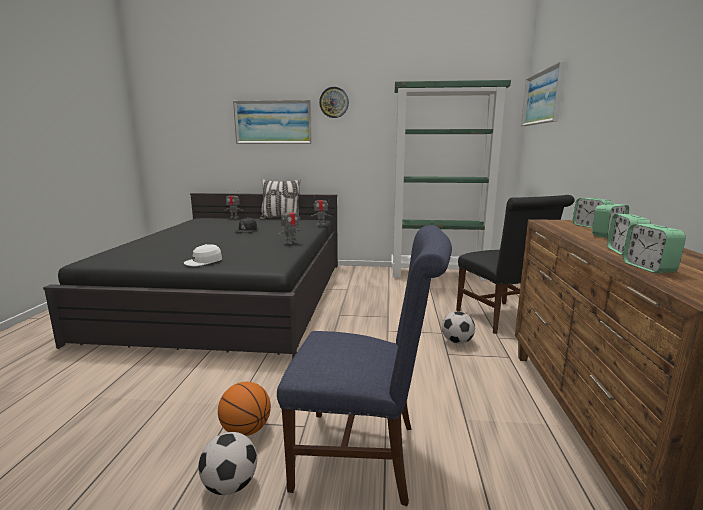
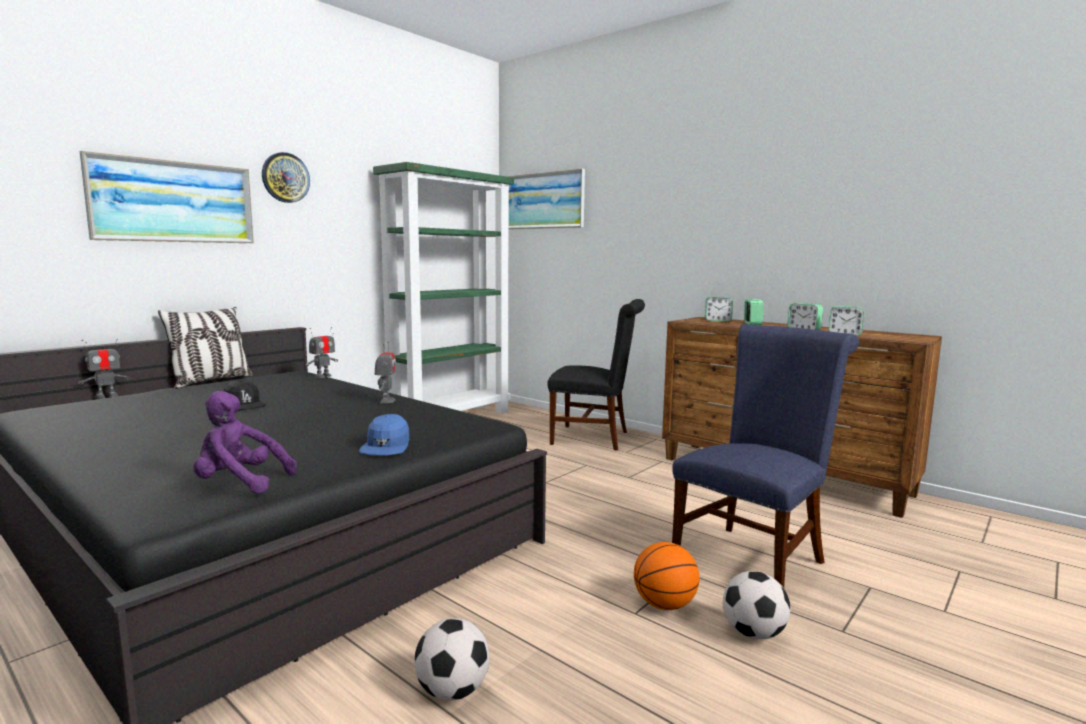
camera: 55 degrees left, 5 degrees down
(129, 259) = (240, 483): none -> purple plush toy
(203, 262) = (386, 446): white cap -> blue cap
(457, 342) = (612, 466): football -> football (452, 691)

